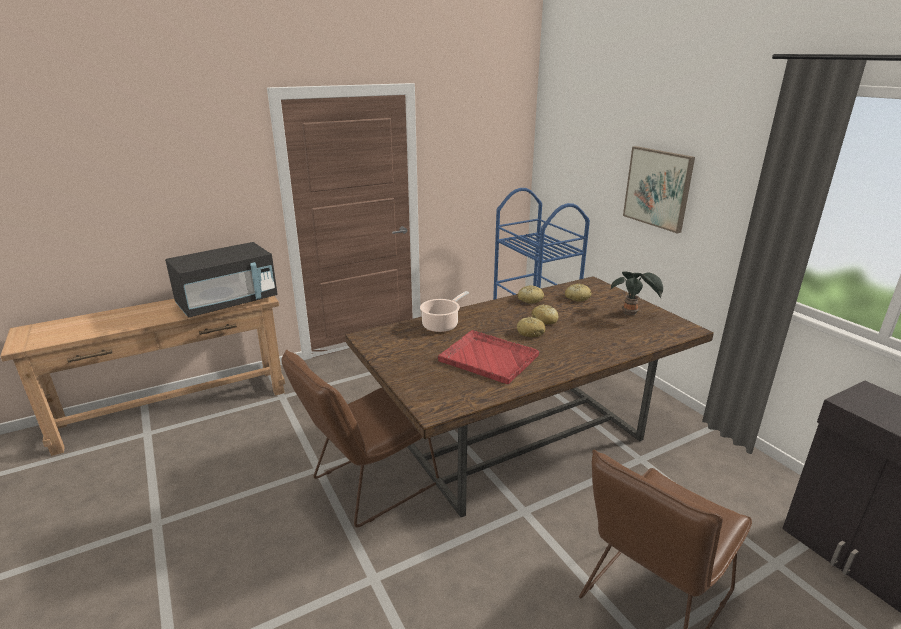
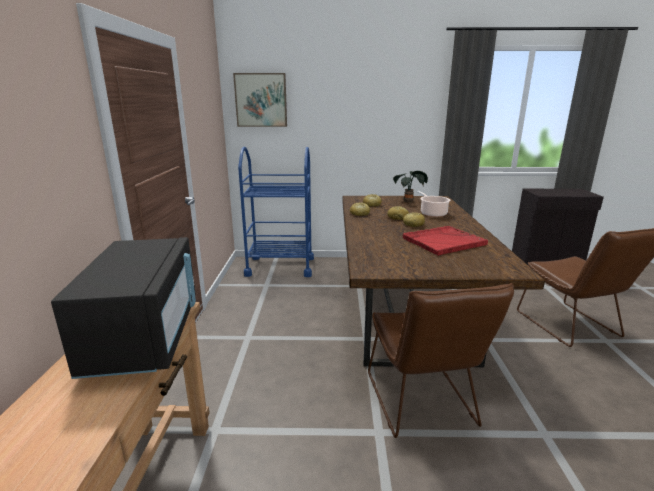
camera: 60 degrees left, 5 degrees down
(442, 325) = (373, 242): cooking pot -> cooking pot (432, 213)
(658, 188) = (366, 123): picture -> picture (261, 100)

